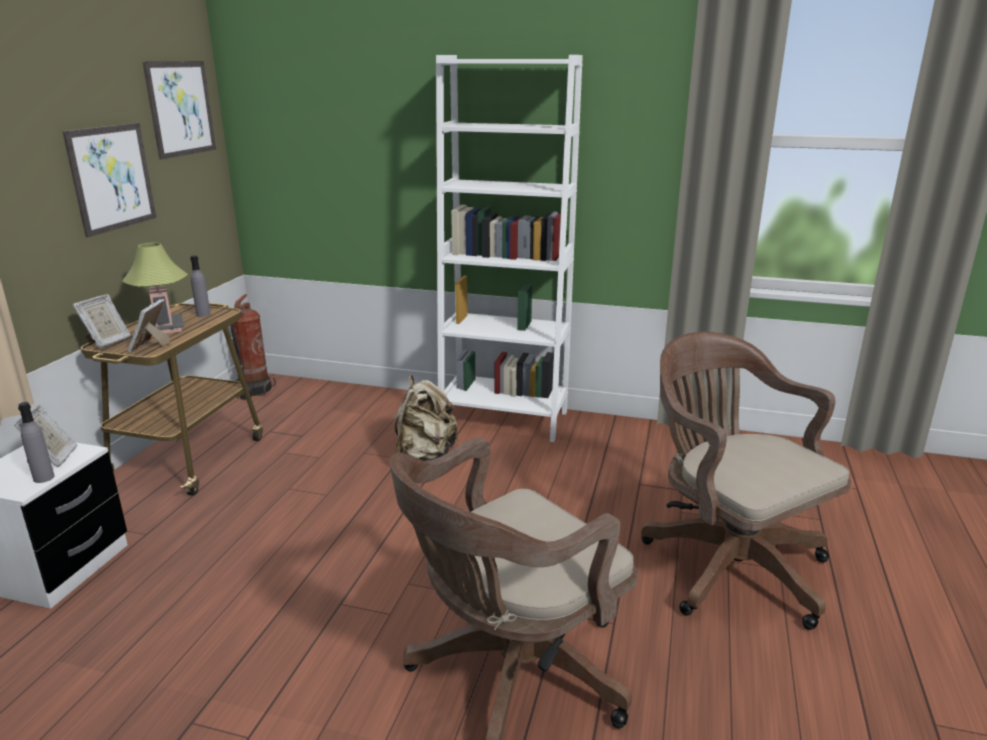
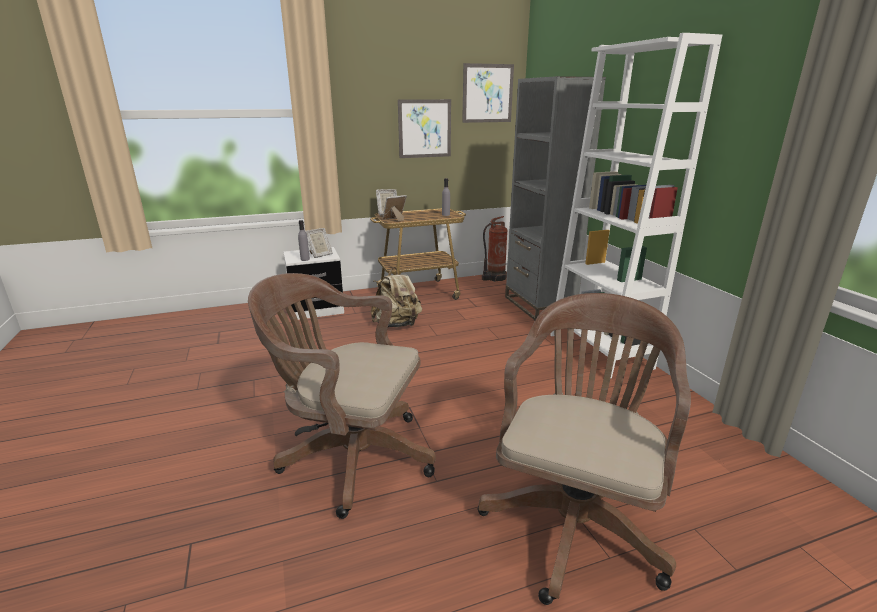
camera: 55 degrees right, 0 degrees up
(164, 327) = (419, 215): table lamp -> none
(368, 400) = (539, 305): none -> grey bookcase
(425, 457) = (512, 345): beige backpack -> beige backpack (397, 325)

